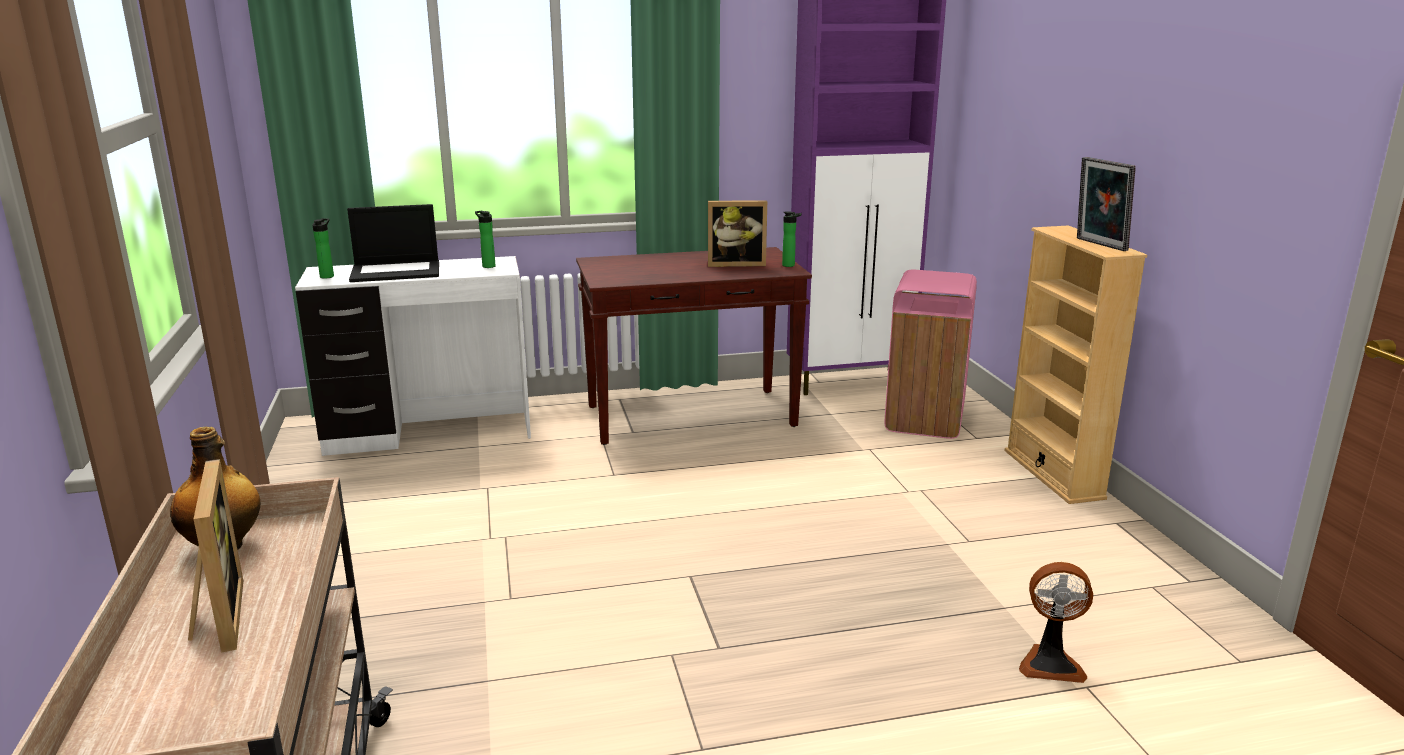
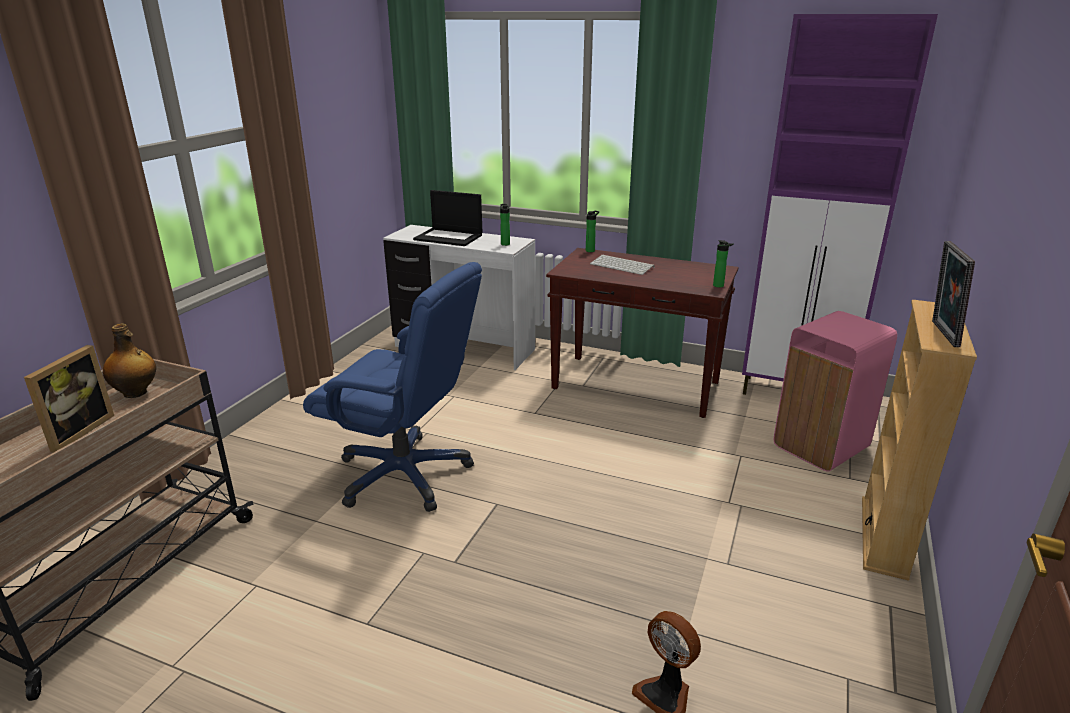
camera: 35 degrees right, 5 degrees up
(328, 276) = (410, 233): bottle -> bottle (591, 250)
(538, 588) = (405, 474): none -> blue office chair
(661, 265) = (623, 265): none -> keyboard
(736, 264) = (680, 275): picture frame -> none

